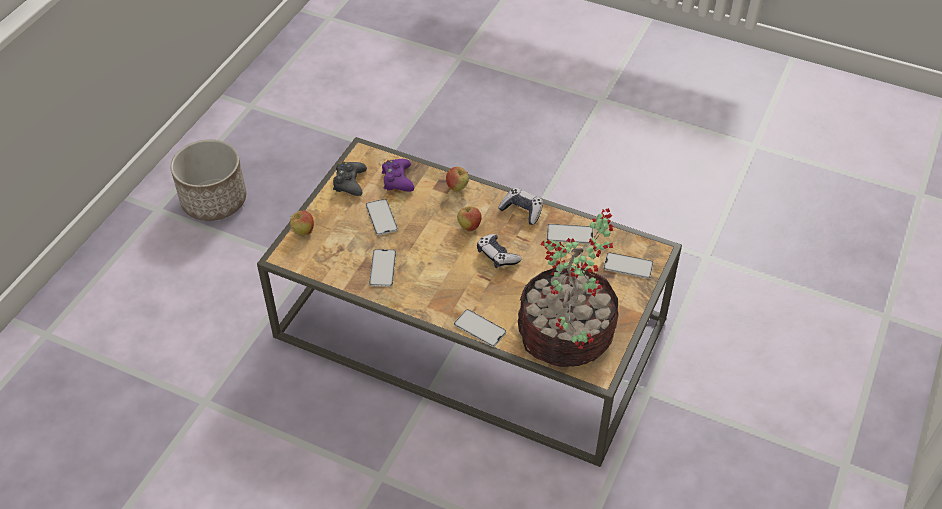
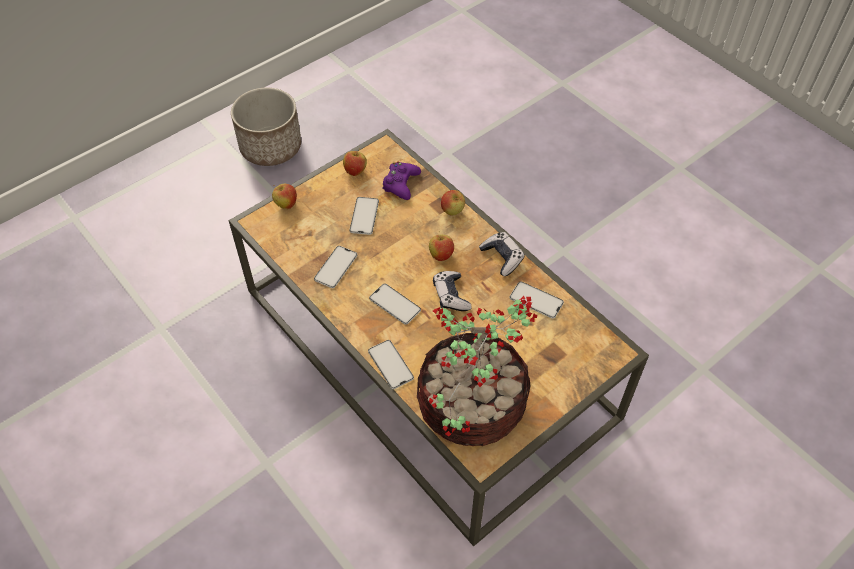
camera: 25 degrees right, 5 degrees up
(349, 182) = (355, 171): black game controller -> apple
(628, 266) = (577, 357): phone -> phone (395, 304)

